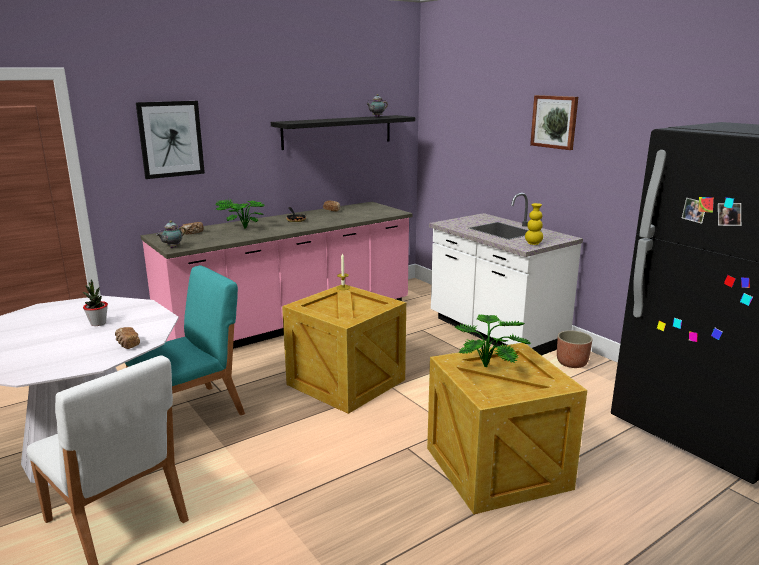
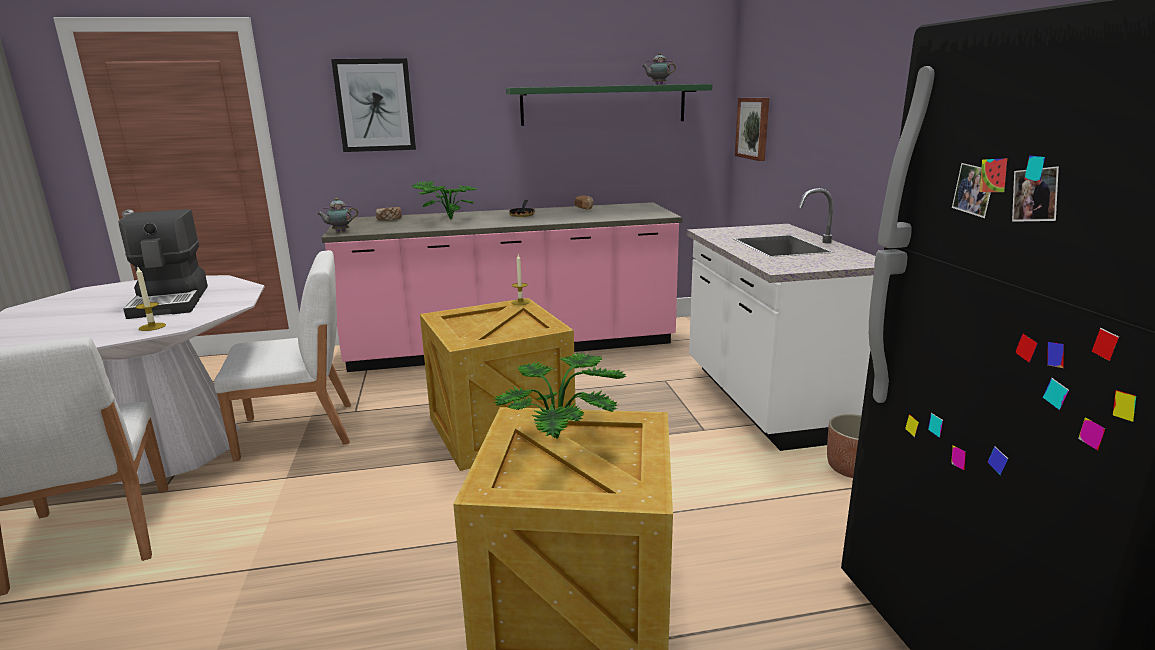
camera: 25 degrees right, 0 degrees up
(98, 323) = (172, 301): potted plant -> coffee machine
(127, 344) = (152, 327): bread -> candle
(191, 413) = (299, 430): turquoise chair -> white chair
(338, 131) = (603, 105): black shelf -> green shelf
(533, 243) = (801, 265): yellow vase -> none
(554, 121) = (878, 70): picture -> picture (753, 128)

